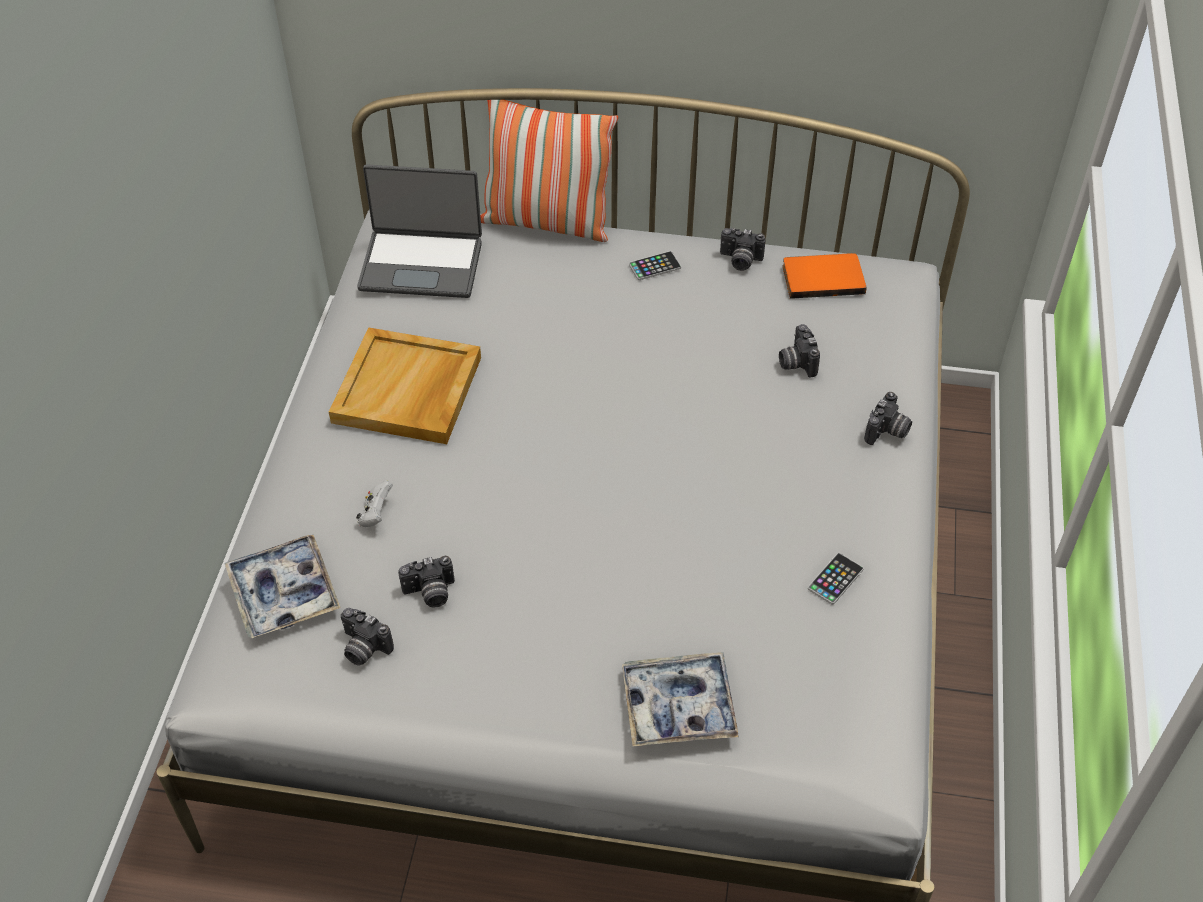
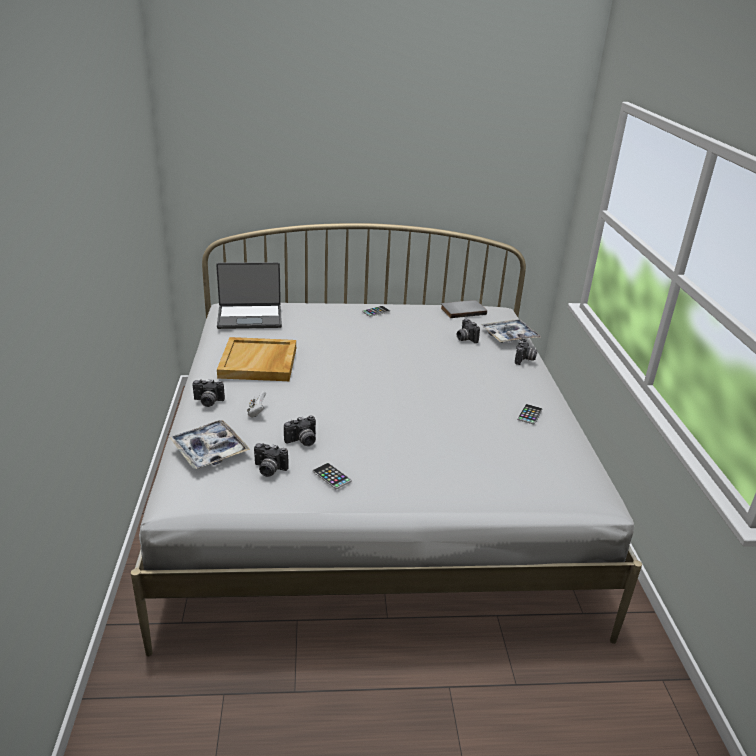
camera: 15 degrees left, 20 degrees down
(455, 677) = (331, 476): none -> phone
(547, 222) = (312, 301): pillow -> none
(678, 706) = (471, 474): tray -> tray (509, 336)
(740, 261) = (418, 308): camera -> camera (208, 402)
(822, 277) = (462, 310): orange book -> grey book

